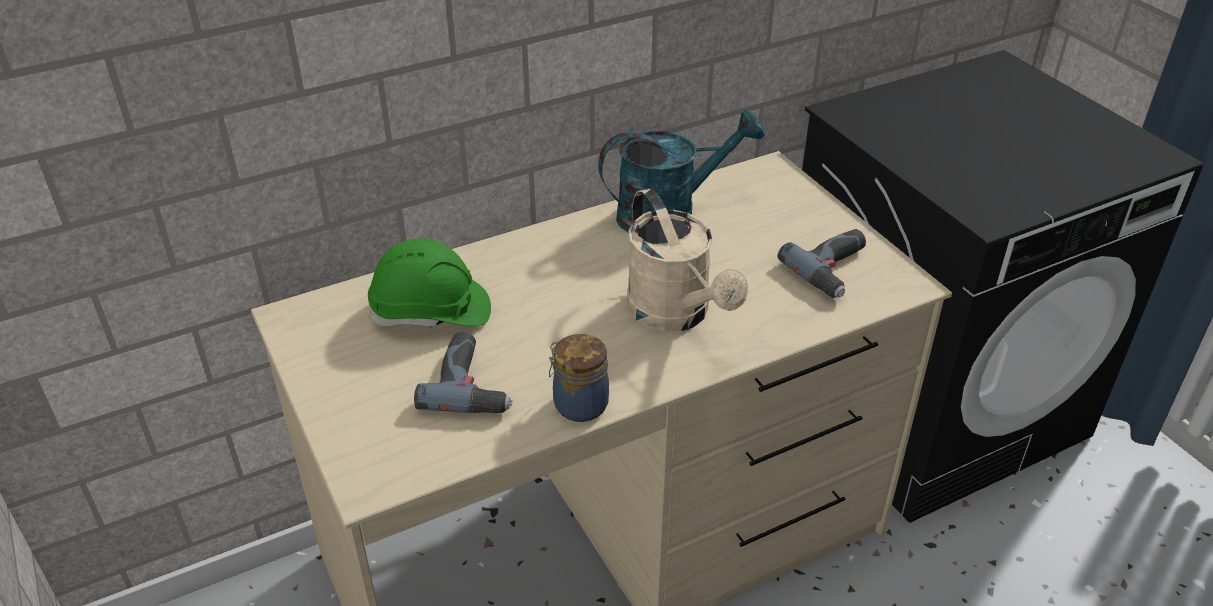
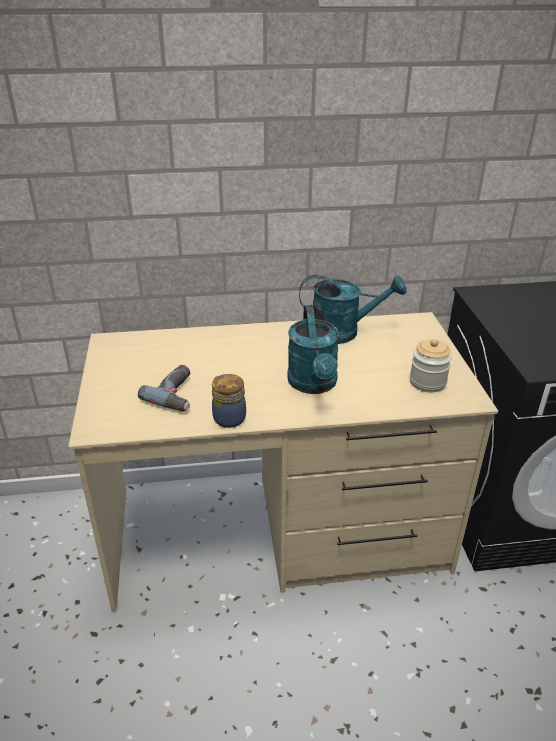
camera: 20 degrees right, 5 degrees down
(431, 312) = (179, 354): green hard hat -> none
(676, 315) = (314, 385): beige watering can -> turquoise watering can
(836, 270) = (427, 382): power drill -> jar

